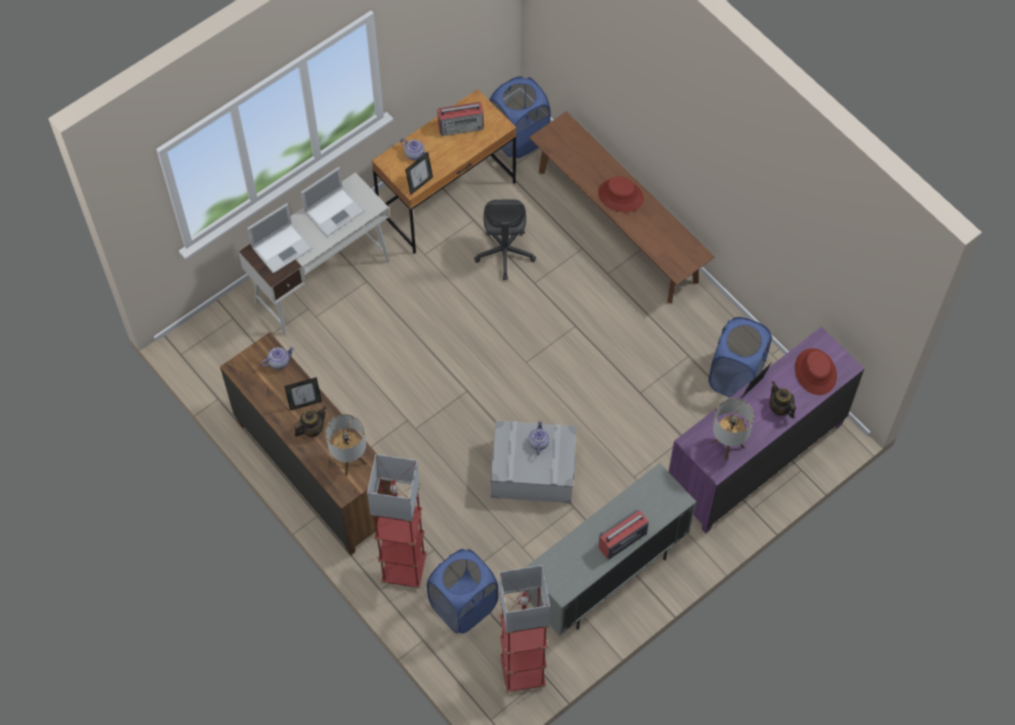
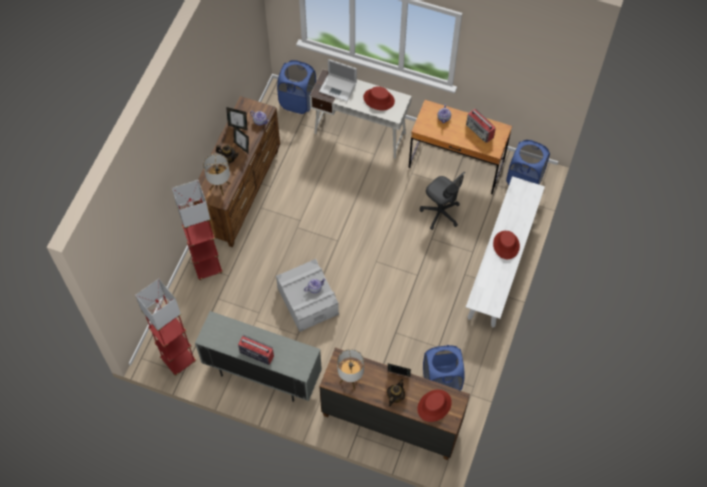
camera: 60 degrees right, 0 degrees up
(335, 211) = (379, 99): laptop -> red hat
(420, 184) = (425, 131): picture frame -> picture frame (238, 126)
(463, 605) = (202, 308): blue laundry basket -> blue laundry basket (298, 101)
(505, 253) = (440, 213): grey office chair -> grey office chair turned 105 degrees counterclockwise
(617, 225) = (501, 263): brown bench -> white bench
(754, 459) = (391, 419): purple dresser -> brown dresser

